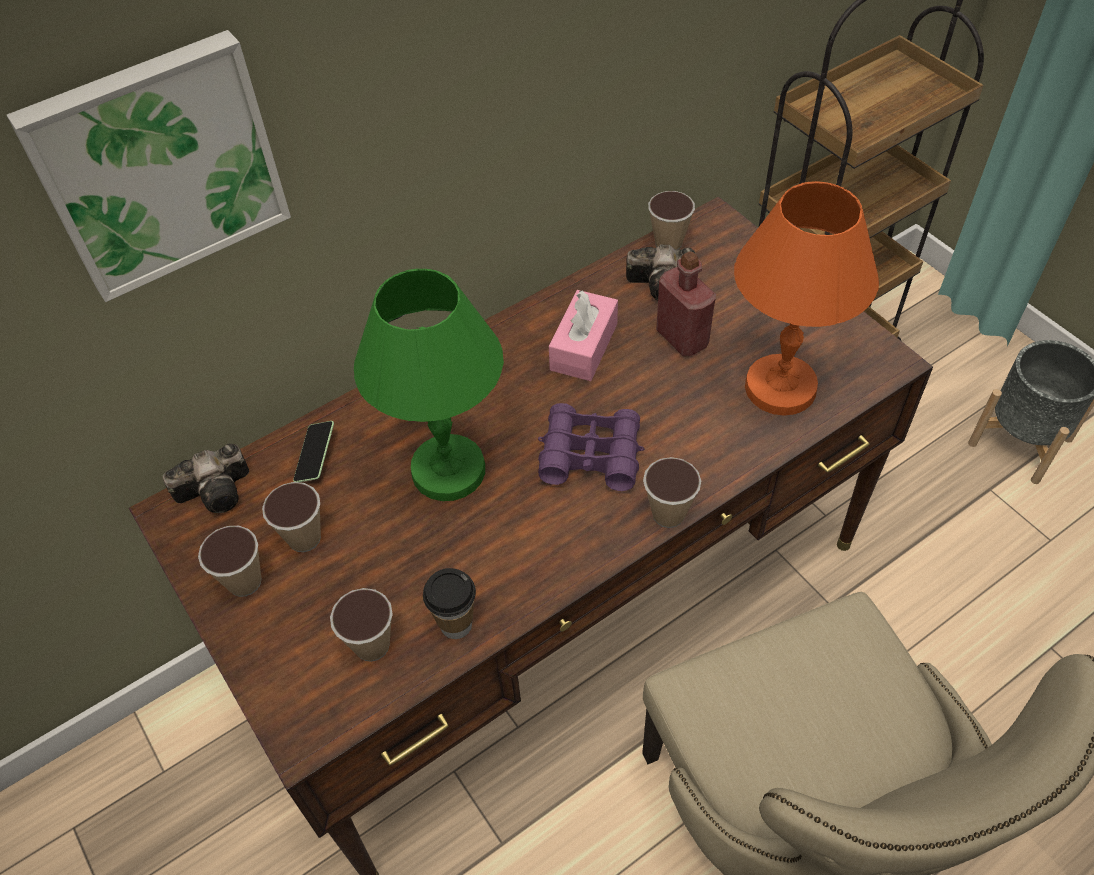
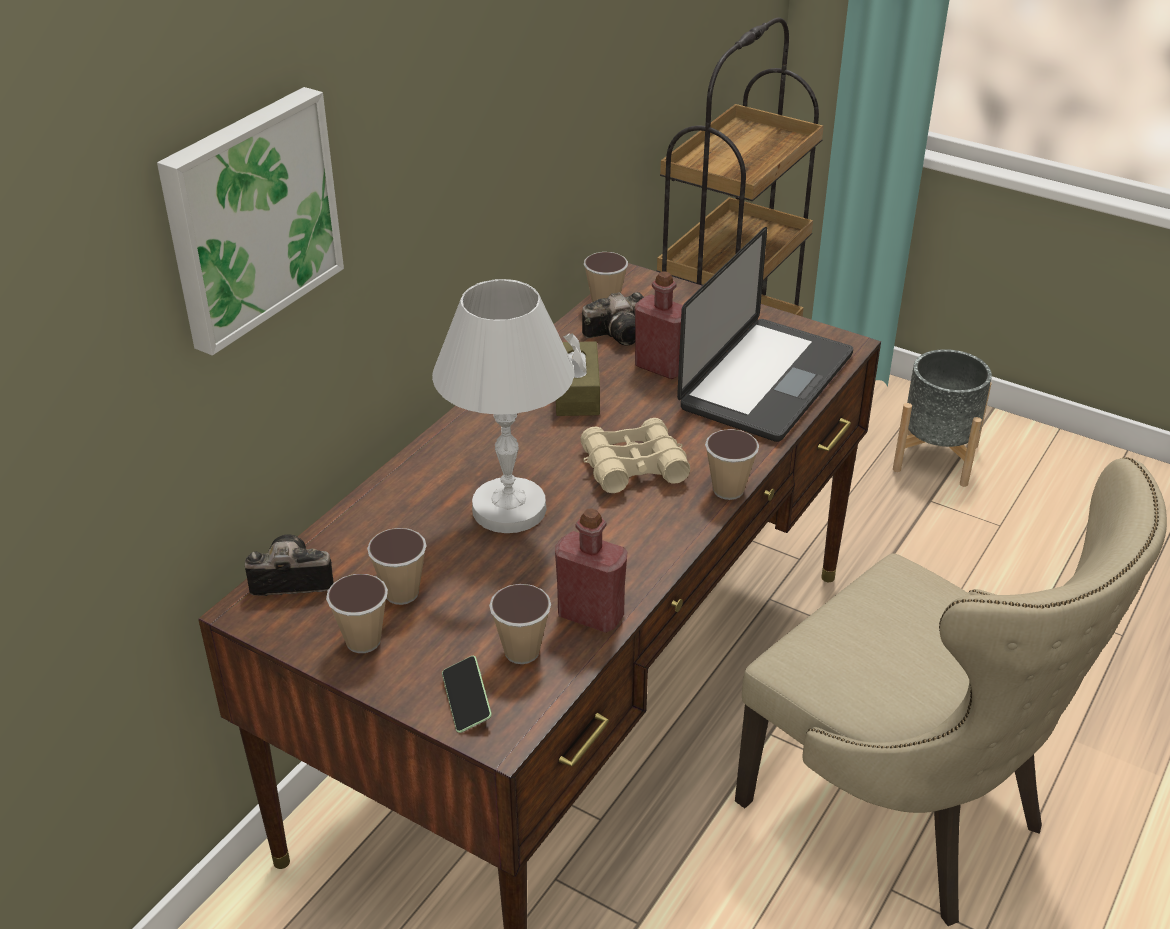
camera: 25 degrees left, 15 degrees down
(219, 490) = (288, 580): camera -> camera turned 135 degrees counterclockwise
(316, 457) = (371, 531): phone -> phone (466, 702)
(449, 469) = (510, 508): green table lamp -> white table lamp
(456, 624) = (590, 615): cup -> red bottle
(584, 347) = (576, 392): pink tissue box -> brown tissue box
(590, 455) = (633, 466): purple binoculars -> beige binoculars
(780, 386) = (766, 381): orange table lamp -> laptop

